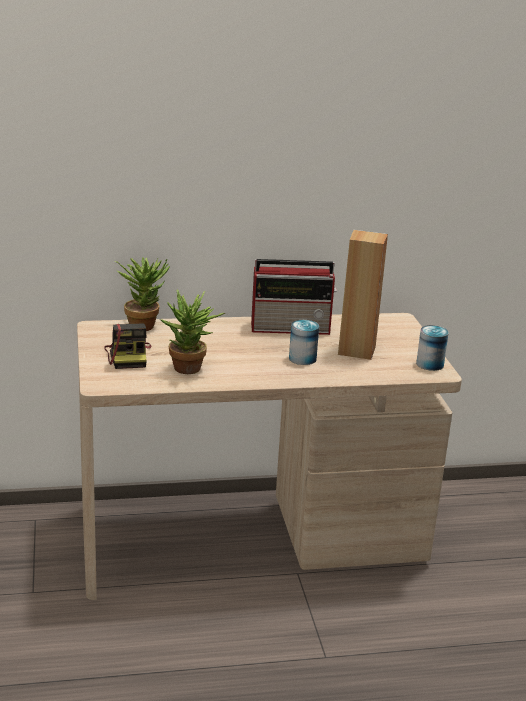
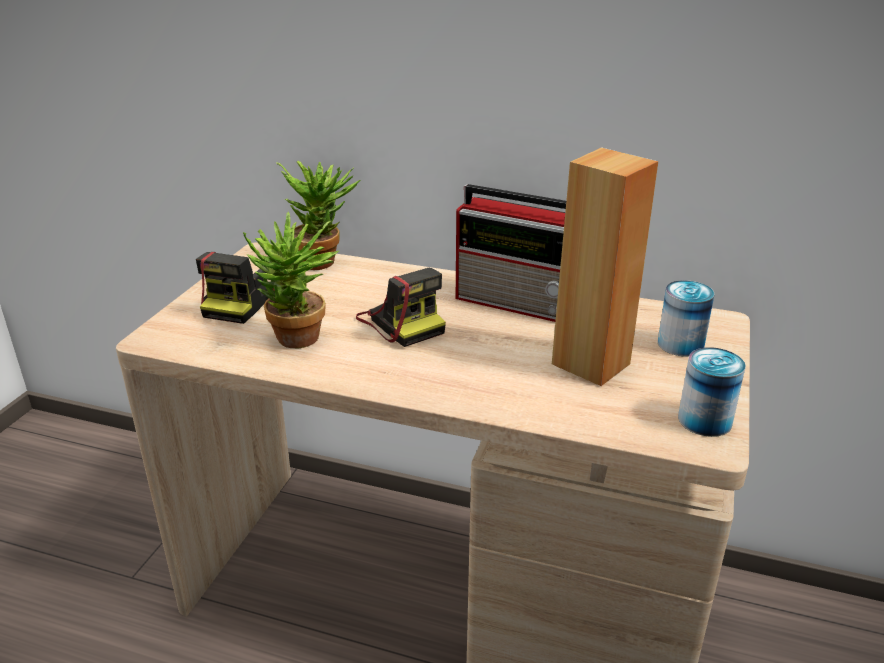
camera: 30 degrees right, 5 degrees up
(236, 349) = (402, 322): none -> camera
(302, 358) = (486, 359): can -> can (680, 344)

